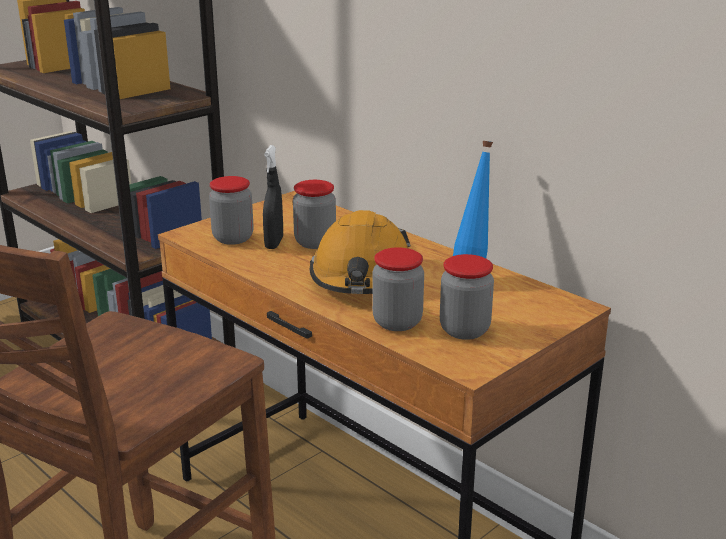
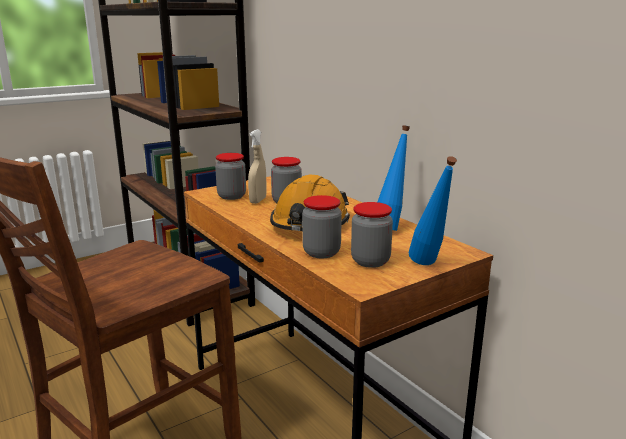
camera: 10 degrees right, 5 degrees down
(274, 243) = (258, 200): black spray bottle -> beige spray bottle
(539, 332) = (429, 266): none -> blue bottle

